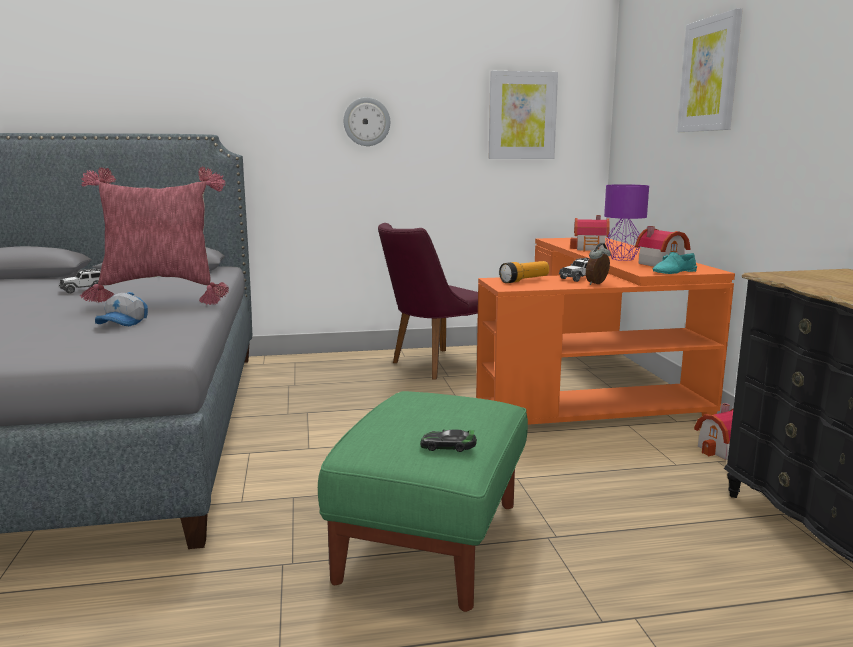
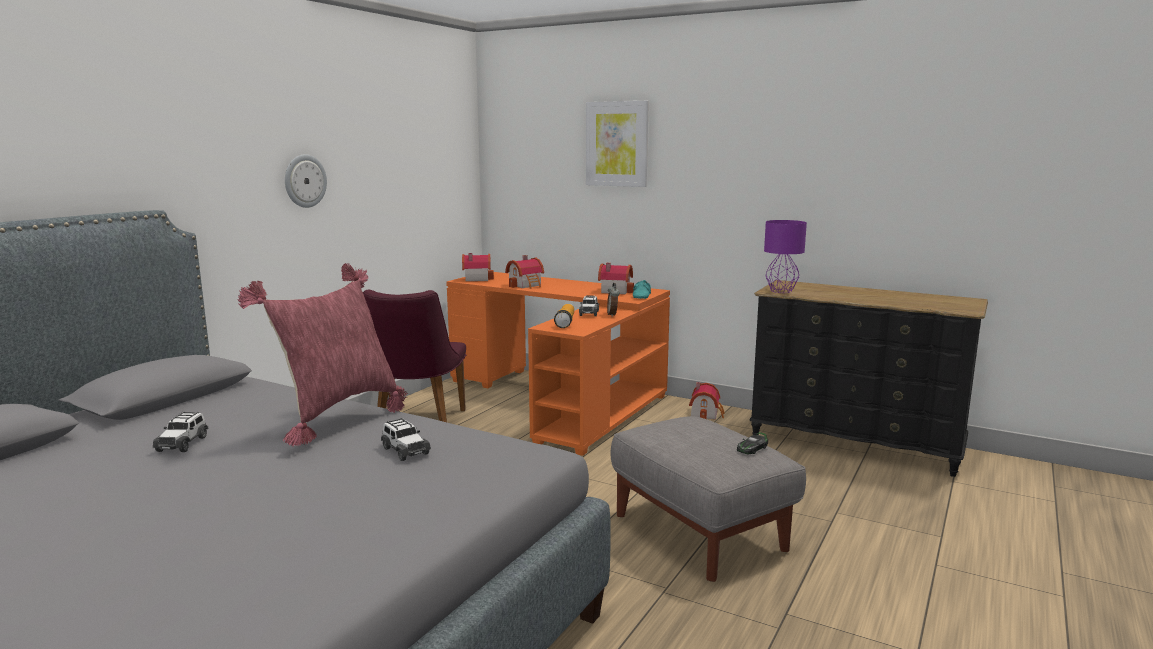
camera: 50 degrees left, 0 degrees up
(123, 323) = (404, 451): cap -> toy car
(430, 543) = (700, 533): green ottoman -> grey ottoman
(522, 115) = (424, 166): picture -> none
(567, 240) = (476, 279): none -> toy house
(622, 259) = (578, 291): purple table lamp -> purple table lamp (780, 291)

